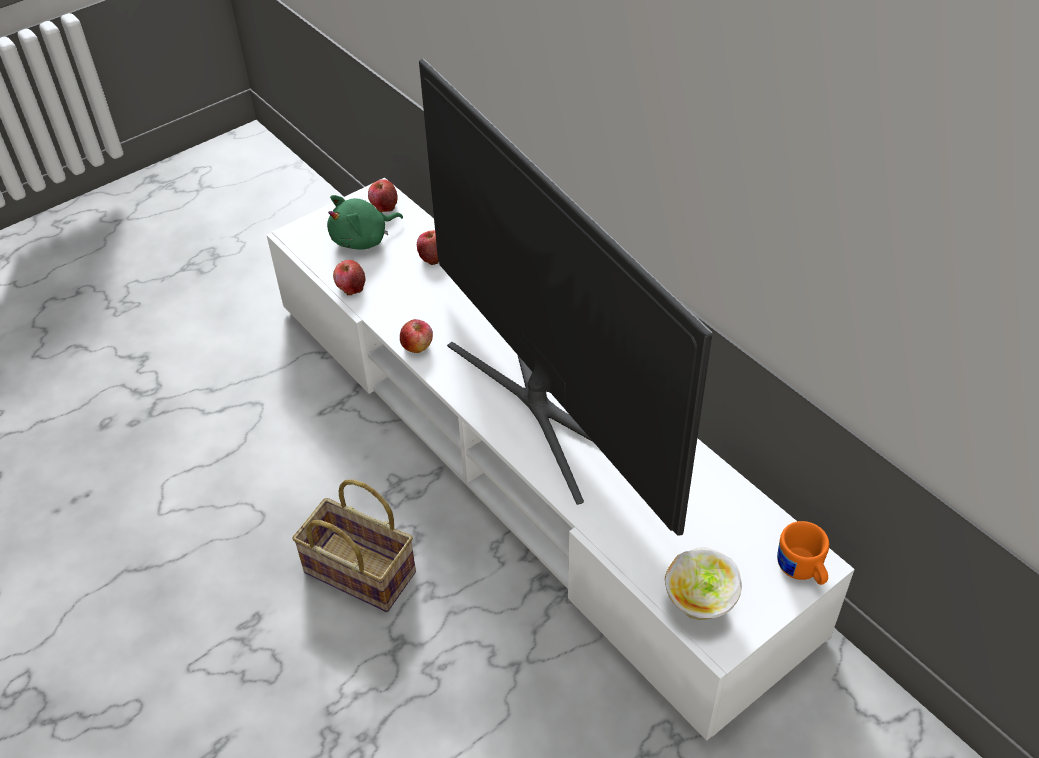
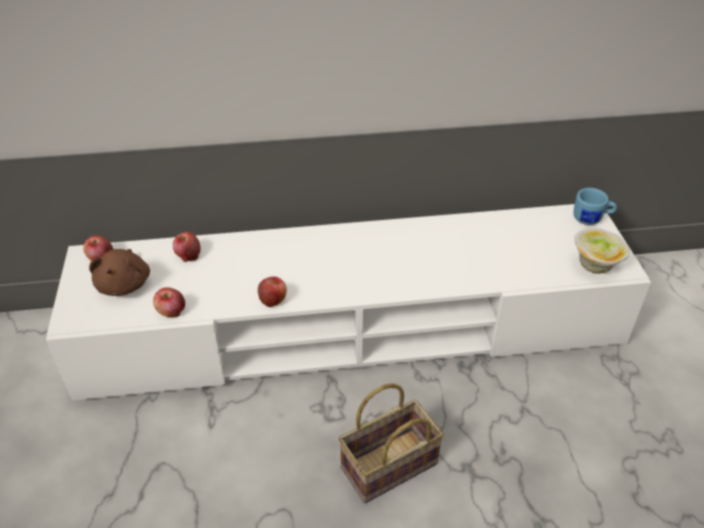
camera: 60 degrees left, 5 degrees down
(363, 239) = (125, 284): green plush toy -> brown plush toy
(544, 403) = (385, 261): television -> none
(801, 571) = (591, 219): orange mug -> blue mug

